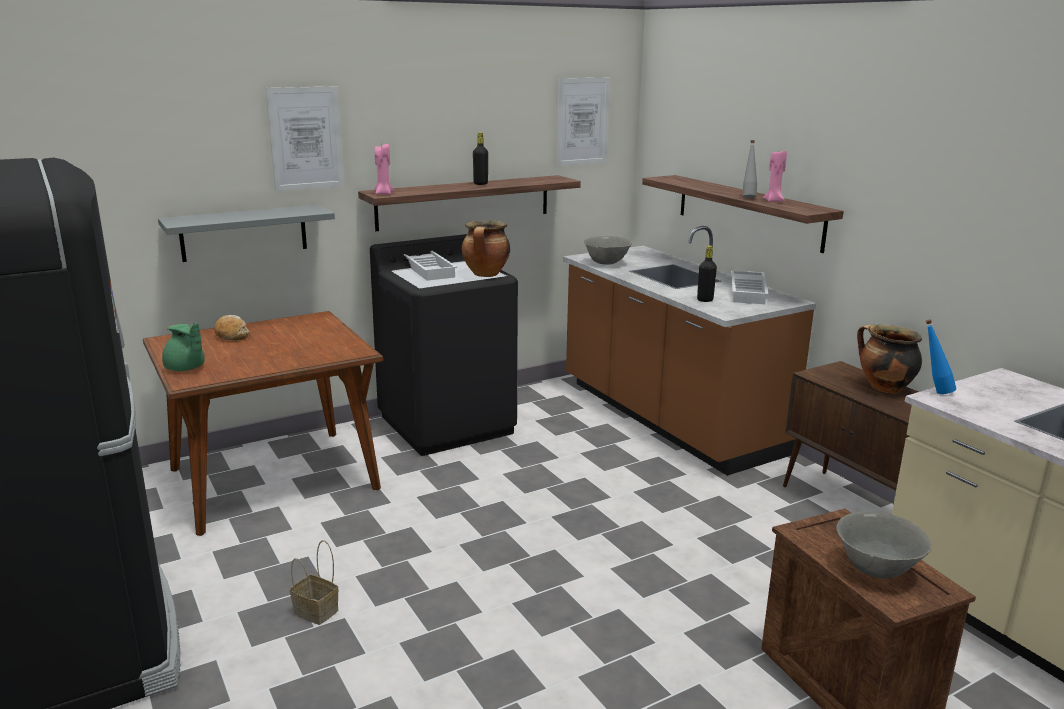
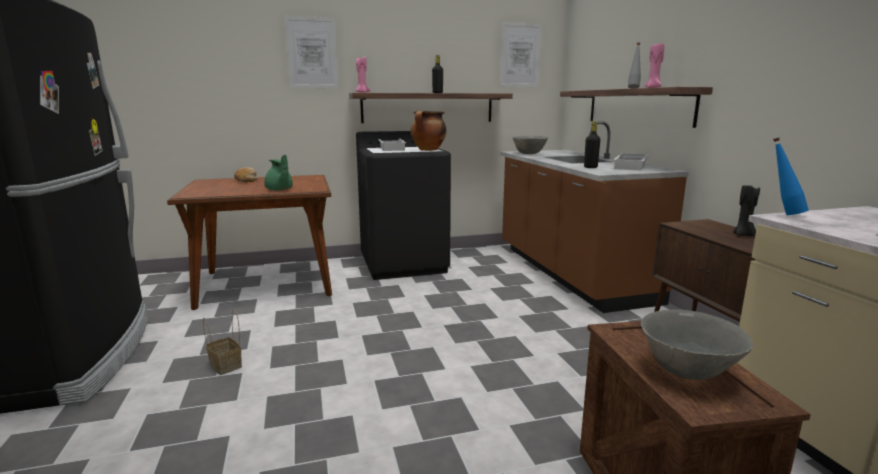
camera: 15 degrees right, 5 degrees down
(186, 368) = (195, 191): green teapot -> green teapot (279, 190)
(244, 233) = (267, 116): grey shelf -> none
(883, 388) = (743, 235): cooking pot -> black candle

